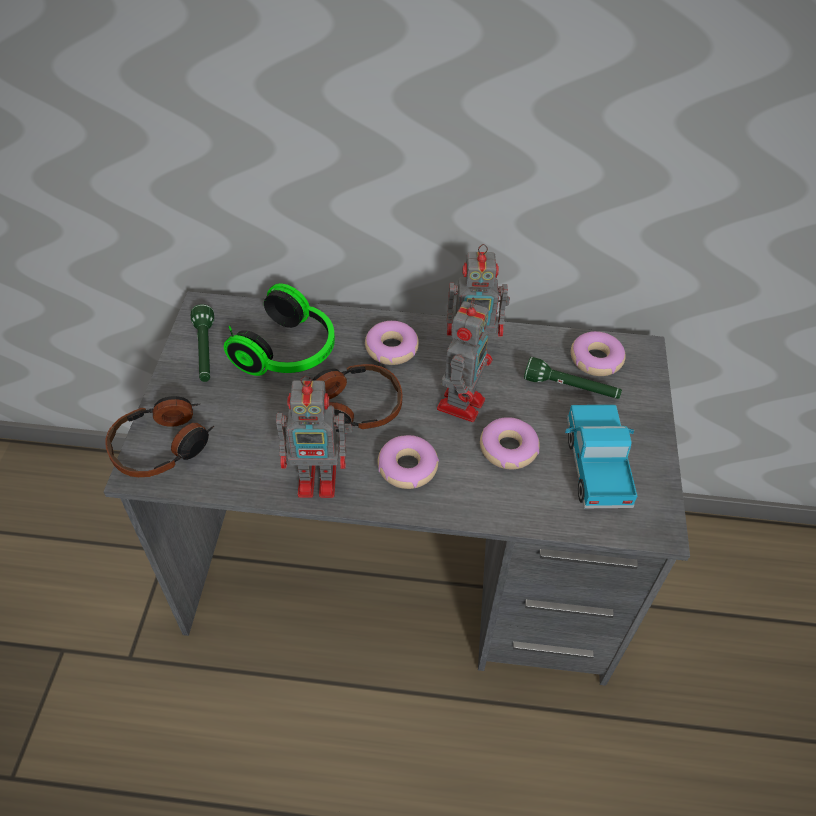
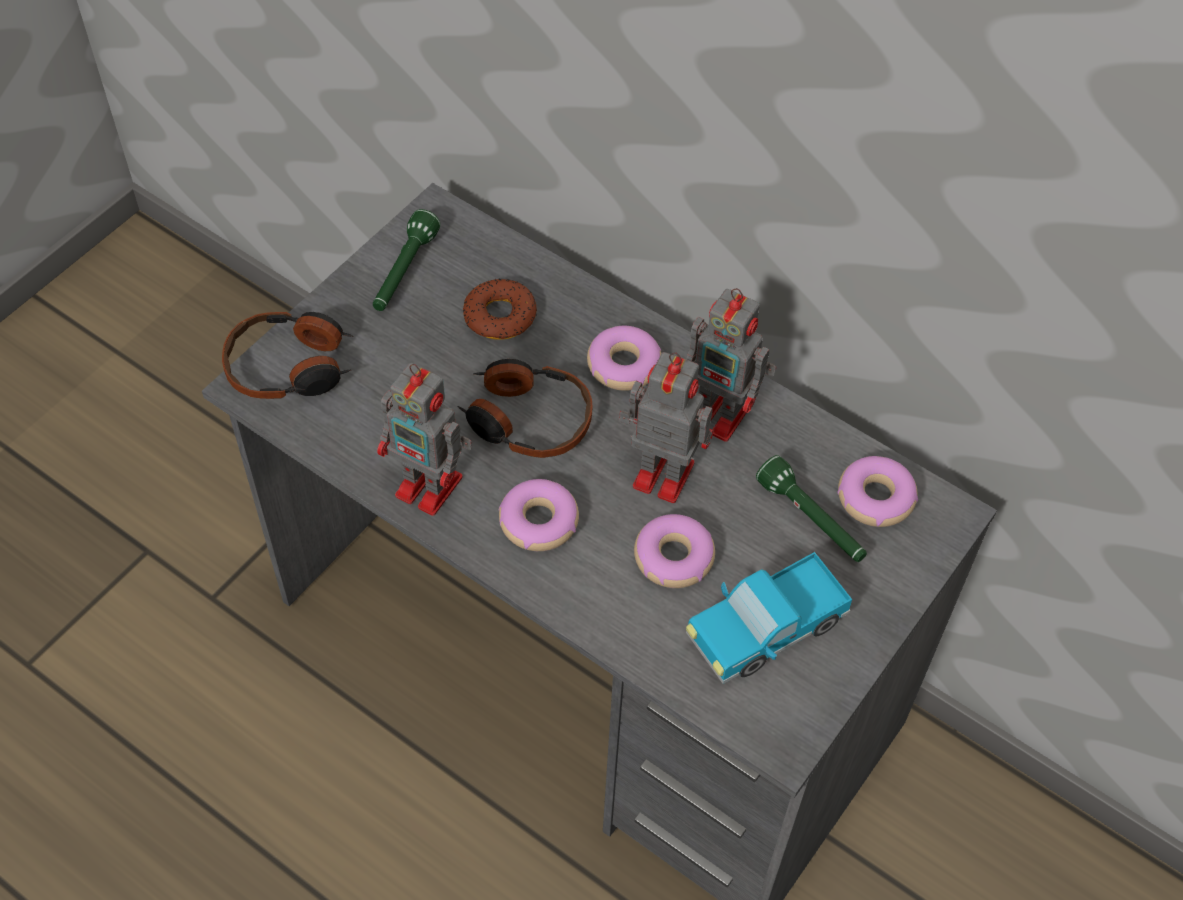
camera: 30 degrees right, 5 degrees up
(290, 352) = (499, 316): headphones -> donut
(462, 402) = (660, 473): toy robot -> toy robot turned 120 degrees counterclockwise
(595, 466) = (764, 631): toy truck -> toy truck turned 150 degrees counterclockwise

